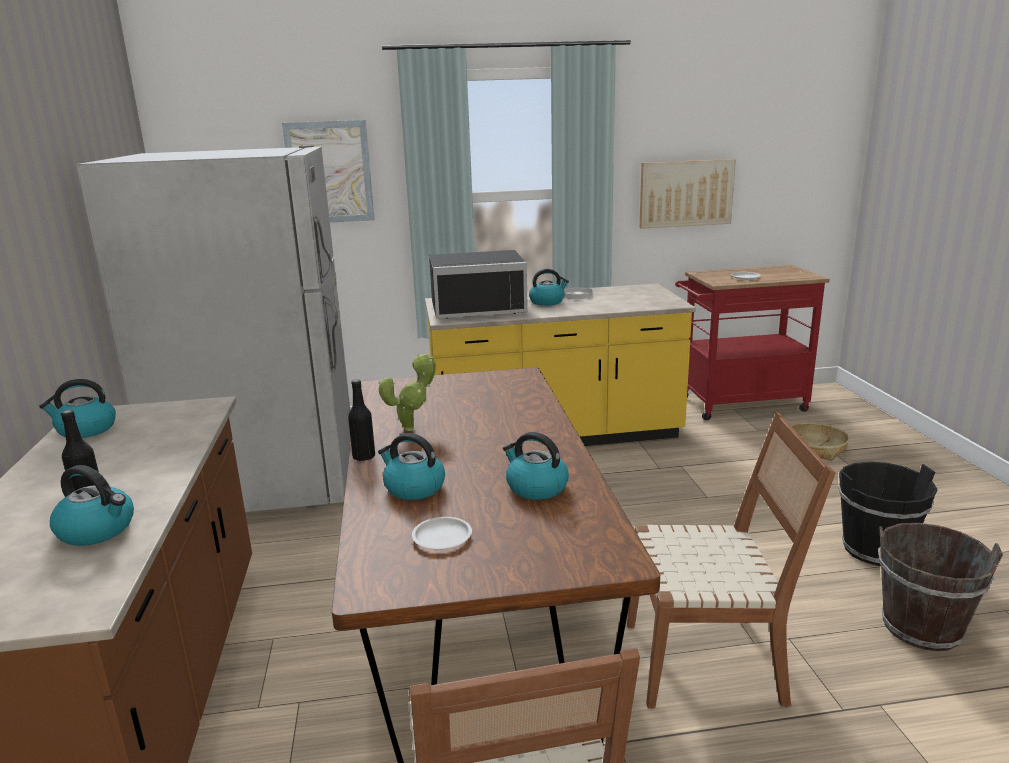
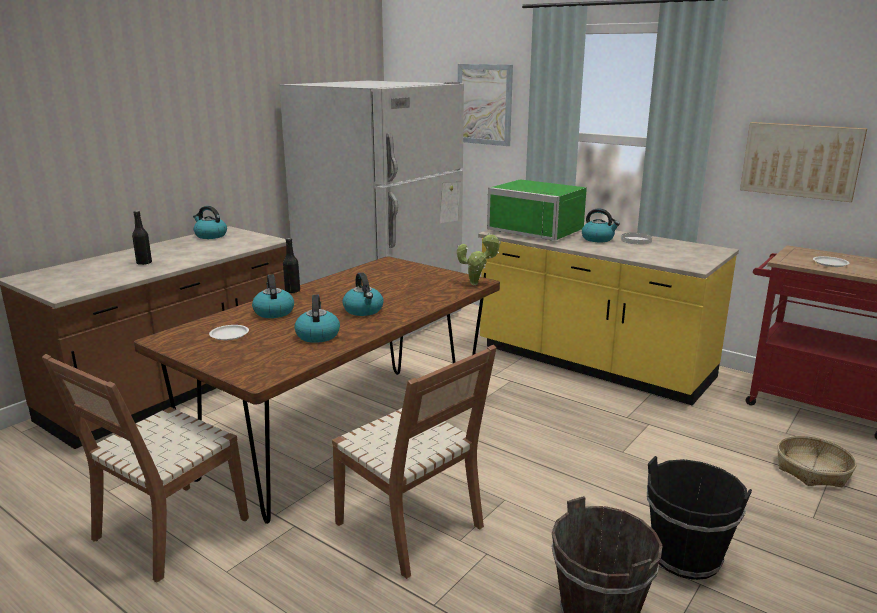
camera: 45 degrees right, 0 degrees up
(98, 530) = (123, 273): kettle -> kettle (364, 310)
(412, 427) = (346, 287): potted plant -> potted plant (476, 284)
(478, 307) = (539, 230): black microwave -> green microwave

